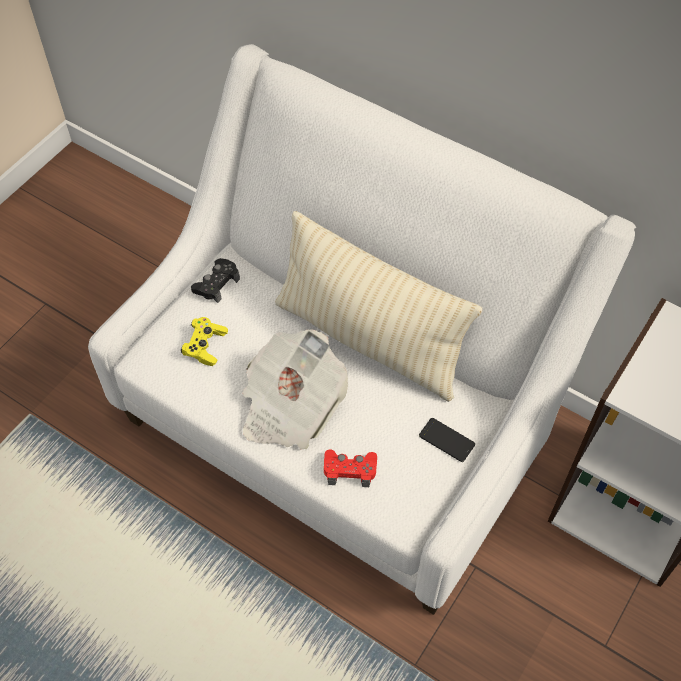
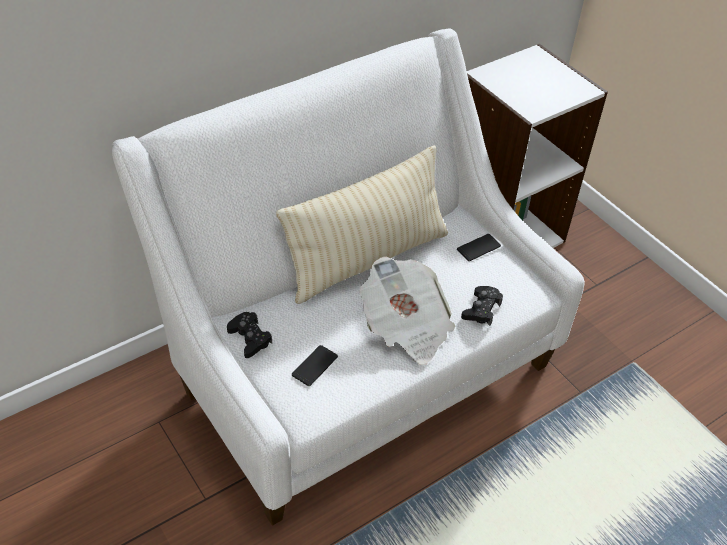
camera: 70 degrees left, 10 degrees down
(205, 346) = (314, 366): yellow game controller -> phone
(350, 470) = (481, 309): red game controller -> black game controller

